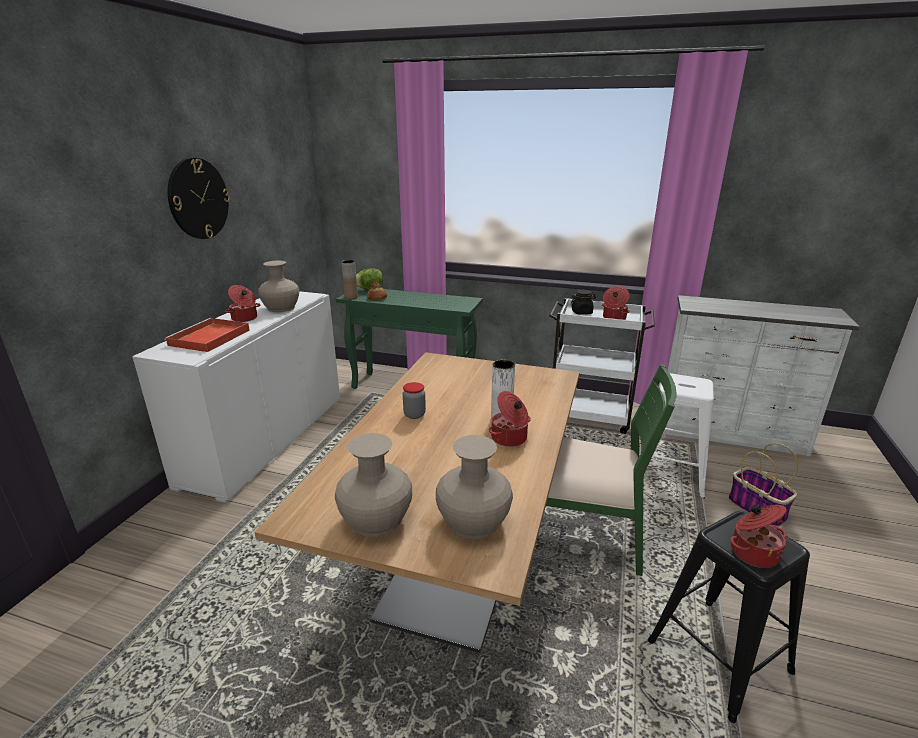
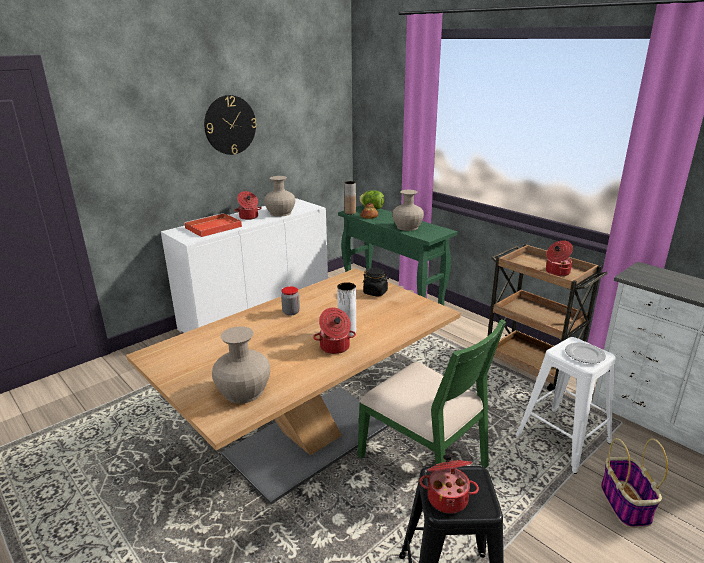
camera: 30 degrees right, 0 degrees up
(376, 518) = (191, 369): beige vase -> beige vase (407, 227)
(582, 312) = (531, 261): black jar -> black jar (375, 292)
(589, 416) = (531, 366): white cart -> brown cart
(692, 385) = (585, 355): none -> plate

